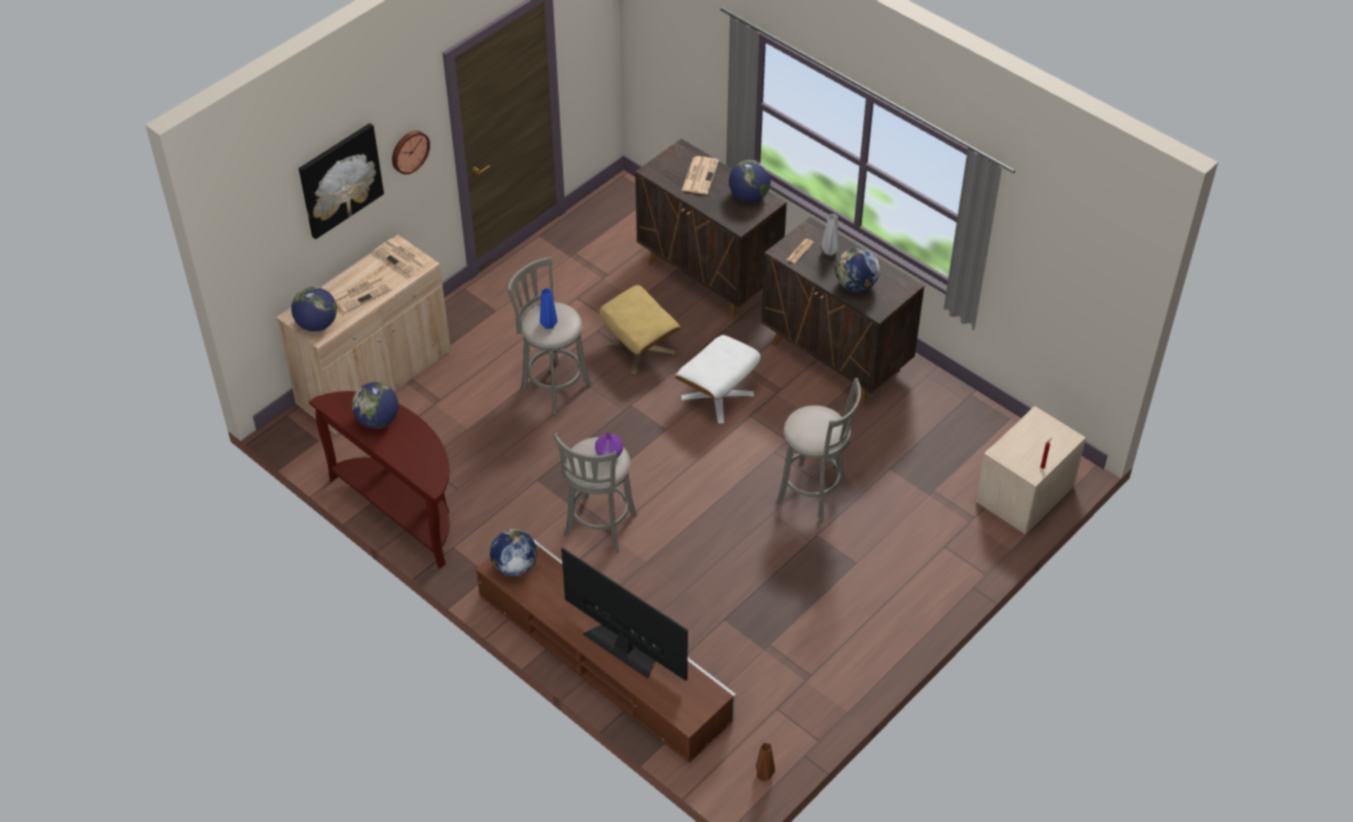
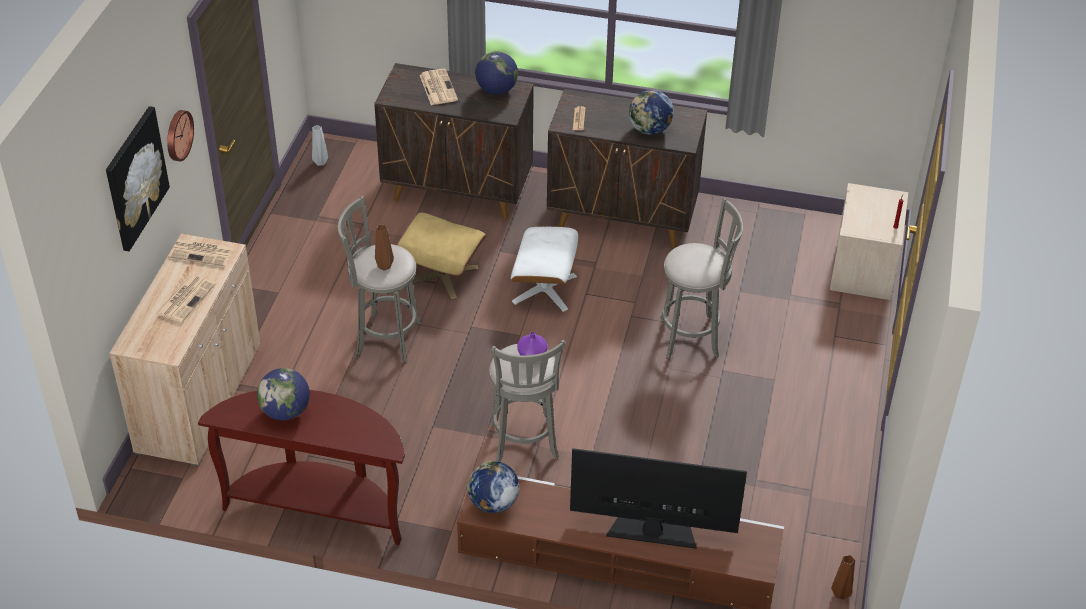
camera: 30 degrees left, 5 degrees down
(317, 324) = (160, 344): globe -> none
(549, 324) = (384, 266): blue vase -> brown vase
(829, 251) = (604, 111): grey vase -> grey vase (319, 163)

